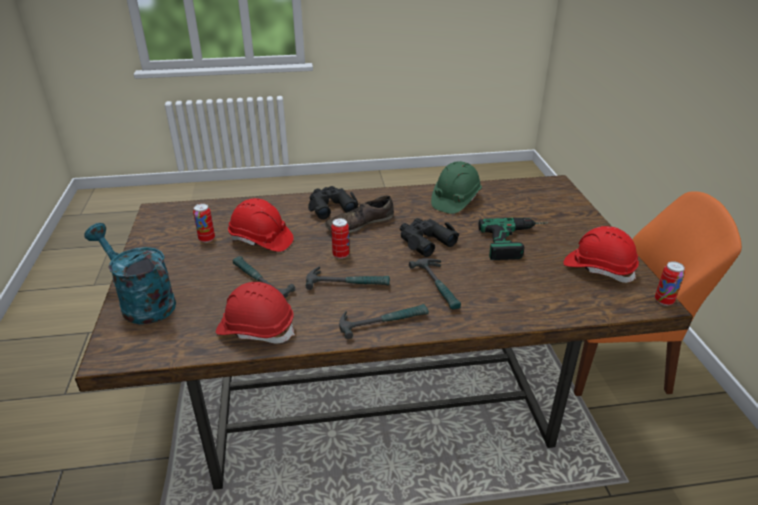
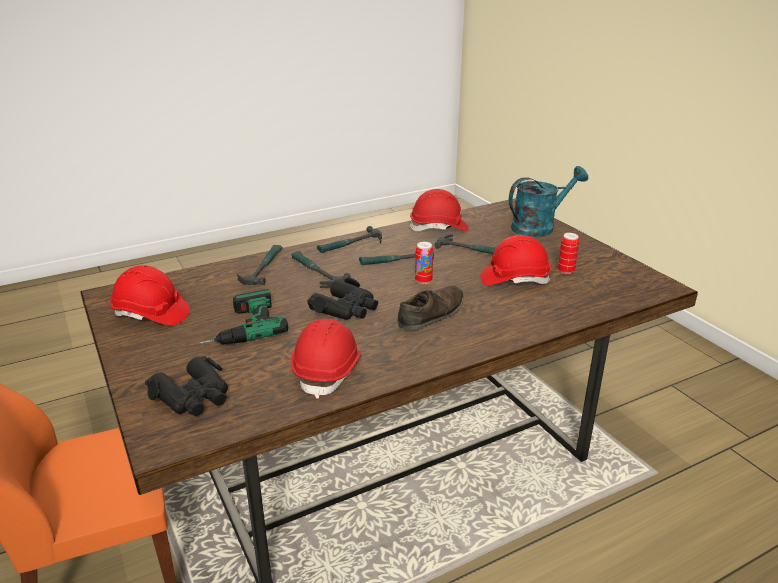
camera: 160 degrees right, 5 degrees down
(141, 303) = (539, 226): turquoise watering can -> turquoise watering can turned 45 degrees counterclockwise
(331, 206) = (485, 328): black binoculars -> black binoculars (193, 397)
(455, 200) = (328, 371): green hard hat -> red hard hat
(494, 305) = (263, 268): none -> hammer
(663, 301) = (100, 296): can -> none

